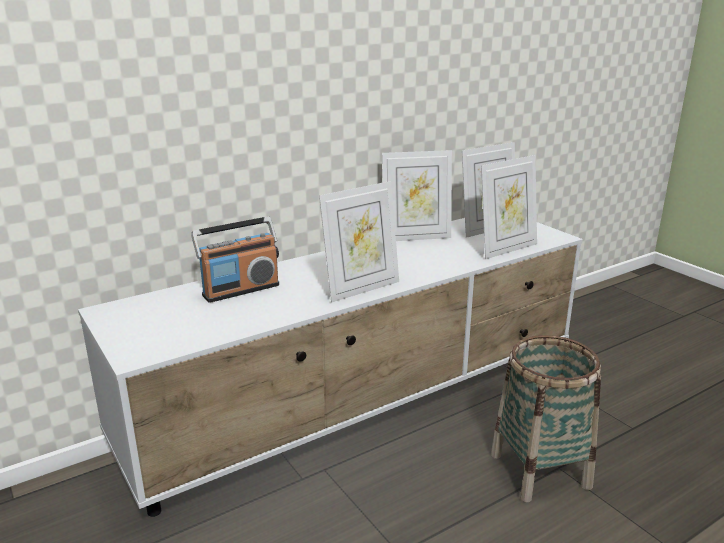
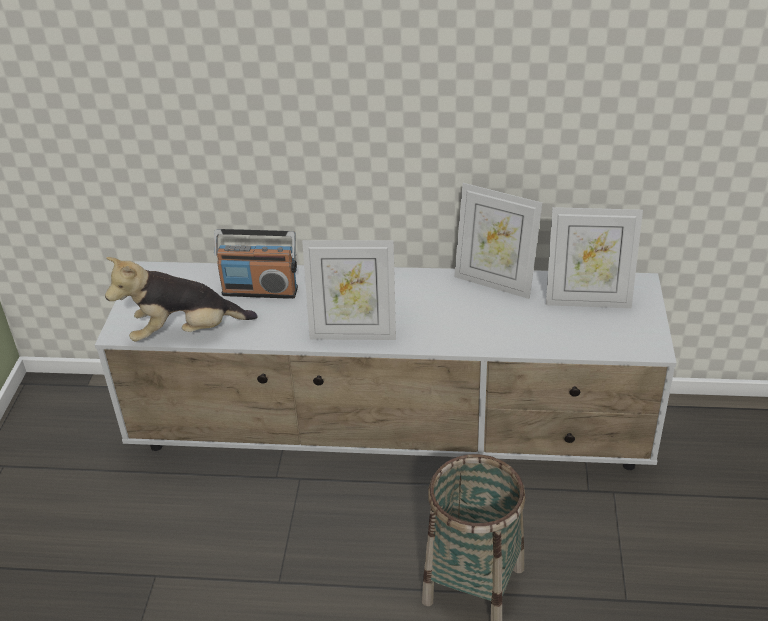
camera: 40 degrees right, 15 degrees up
(208, 335) = (185, 333): none -> plush toy
(506, 249) = (562, 341): picture frame -> none

